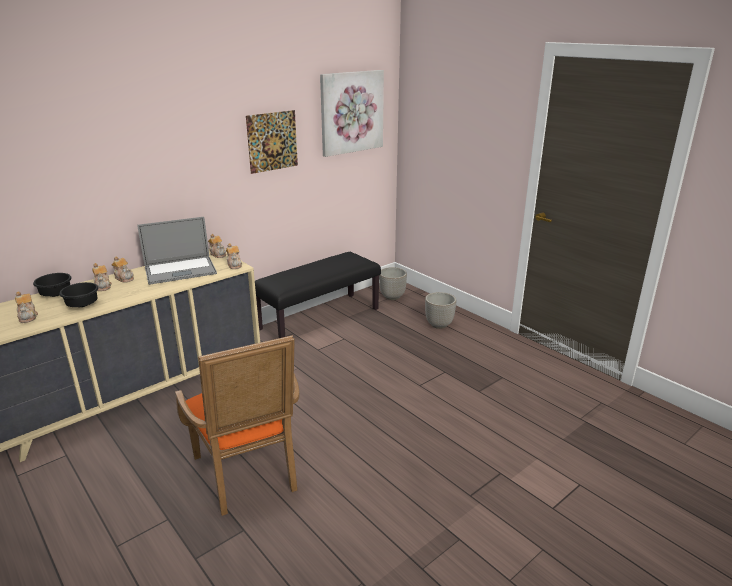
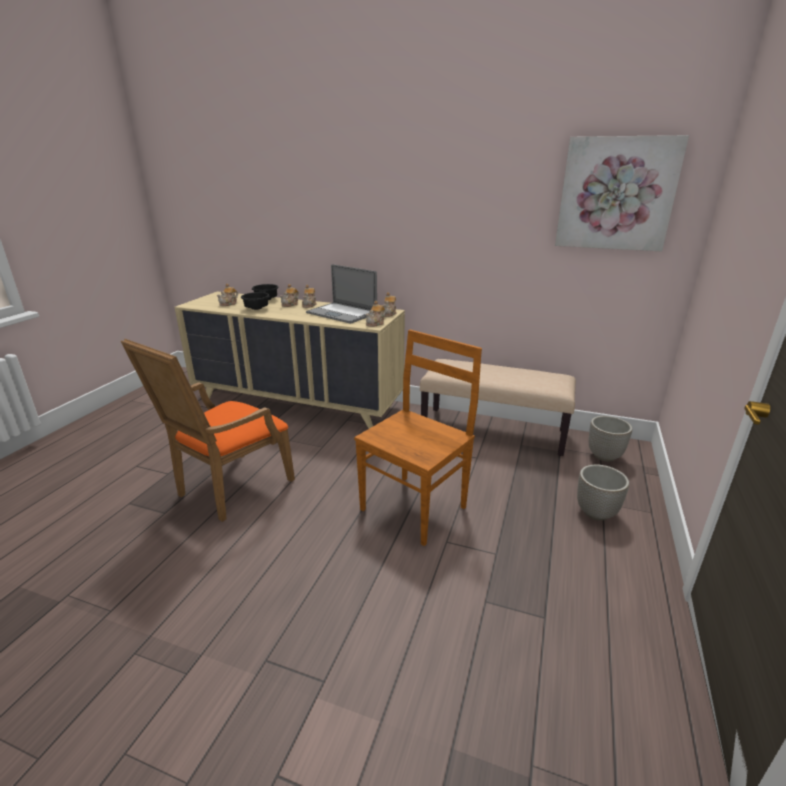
camera: 60 degrees right, 0 degrees up
(272, 141) = (487, 214): picture -> none
(319, 318) = (493, 430): black bench -> beige bench
(373, 384) = (415, 507): none -> brown chair

